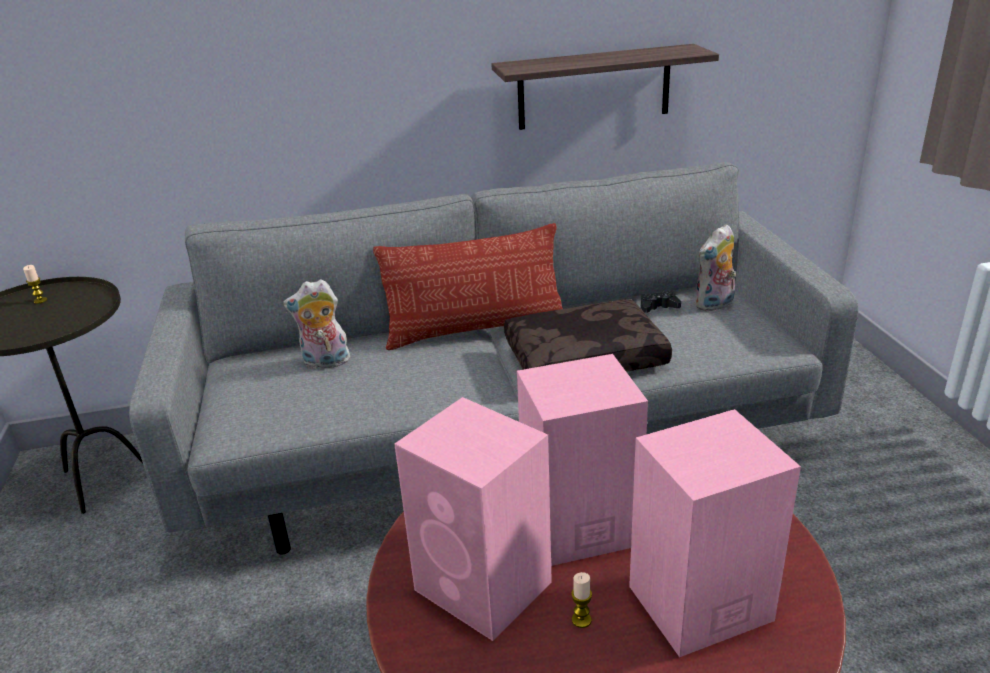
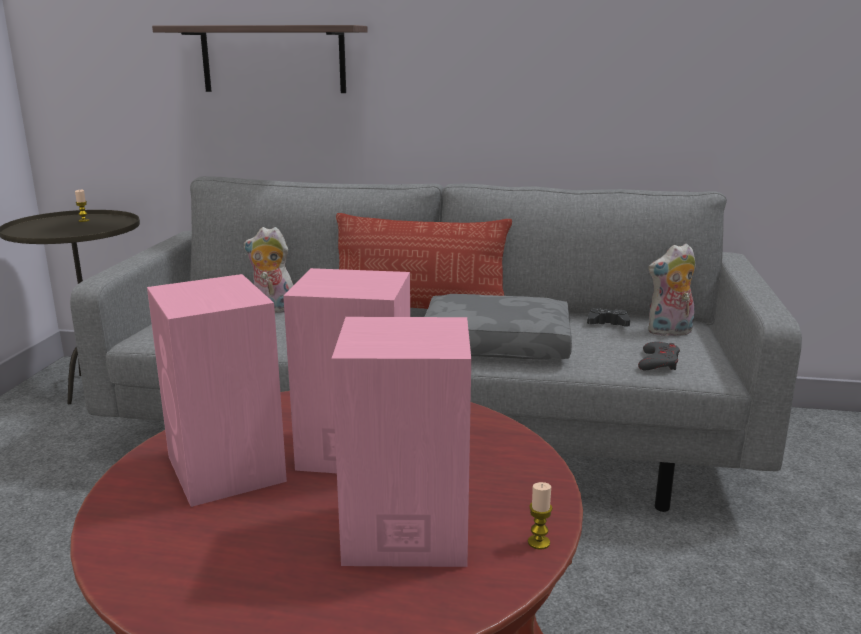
camera: 20 degrees right, 10 degrees down
(581, 620) = (282, 514): candle -> candle (538, 542)
(585, 357) = (497, 344): brown pillow -> grey pillow
(594, 87) = (588, 104): shelf -> shelf (273, 59)
(735, 345) = (658, 362): none -> grey game controller

